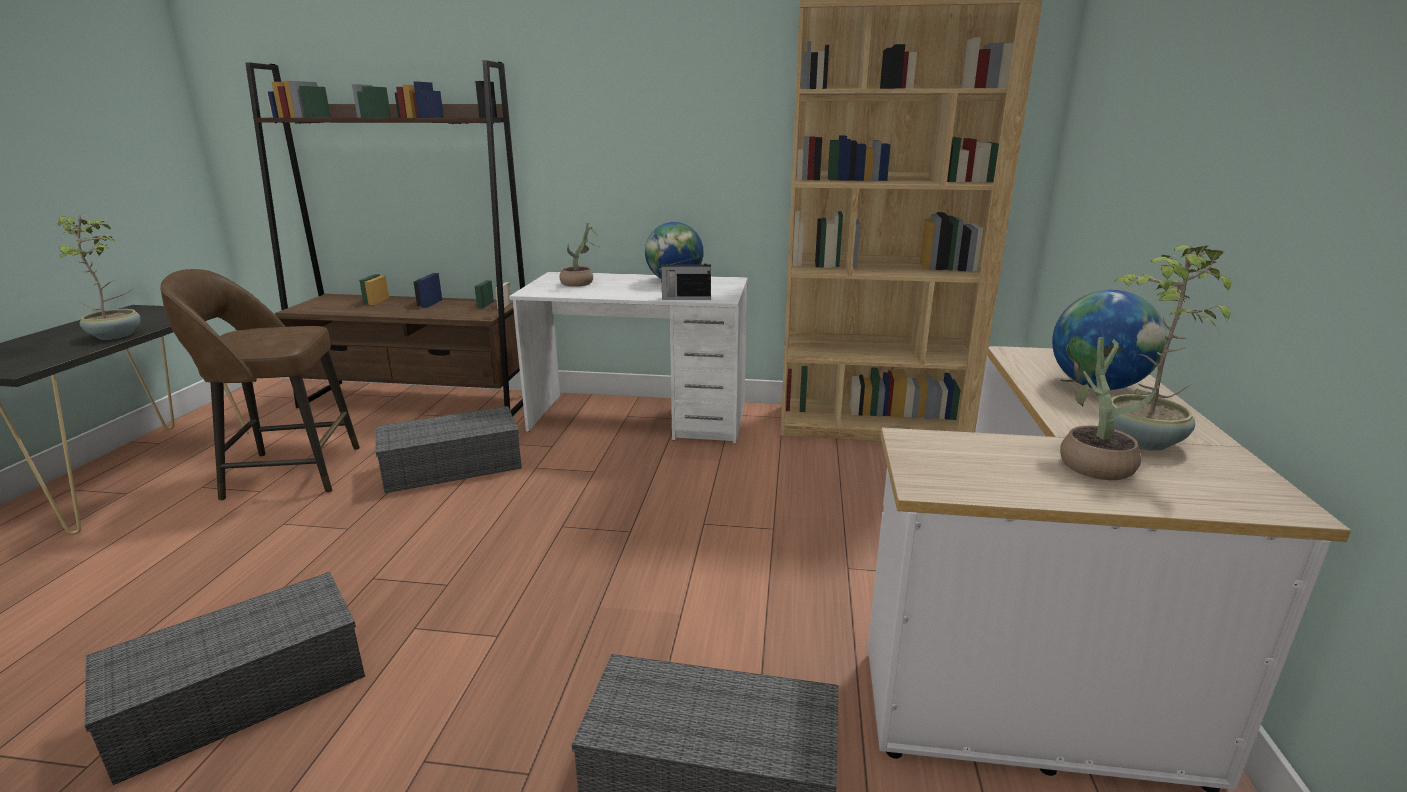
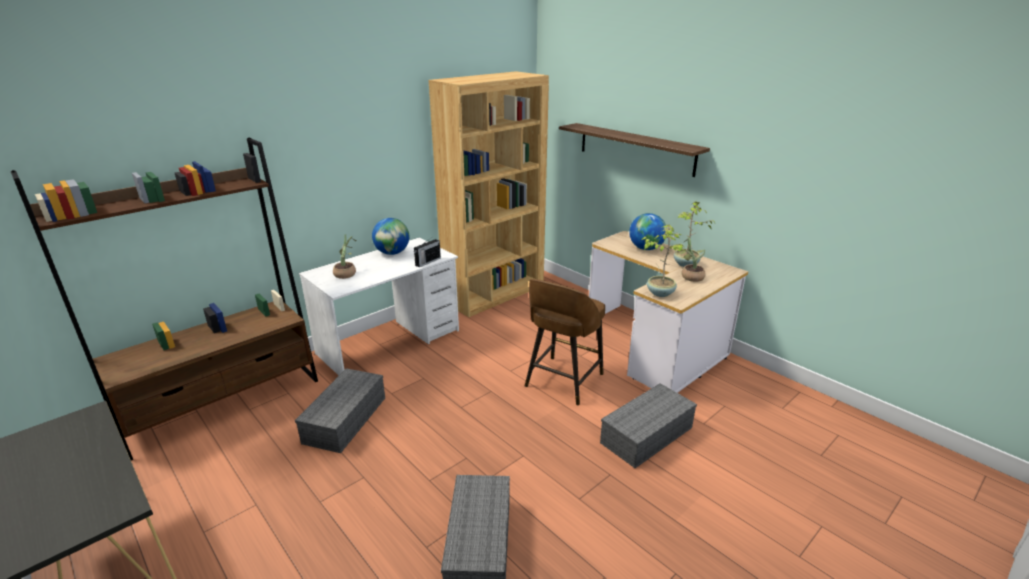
camera: 50 degrees left, 5 degrees up
(117, 335) = (99, 456): potted plant -> potted plant (660, 293)
(289, 472) = (247, 486): brown stool -> brown stool (563, 381)
(1183, 134) = (635, 148): none -> shelf

